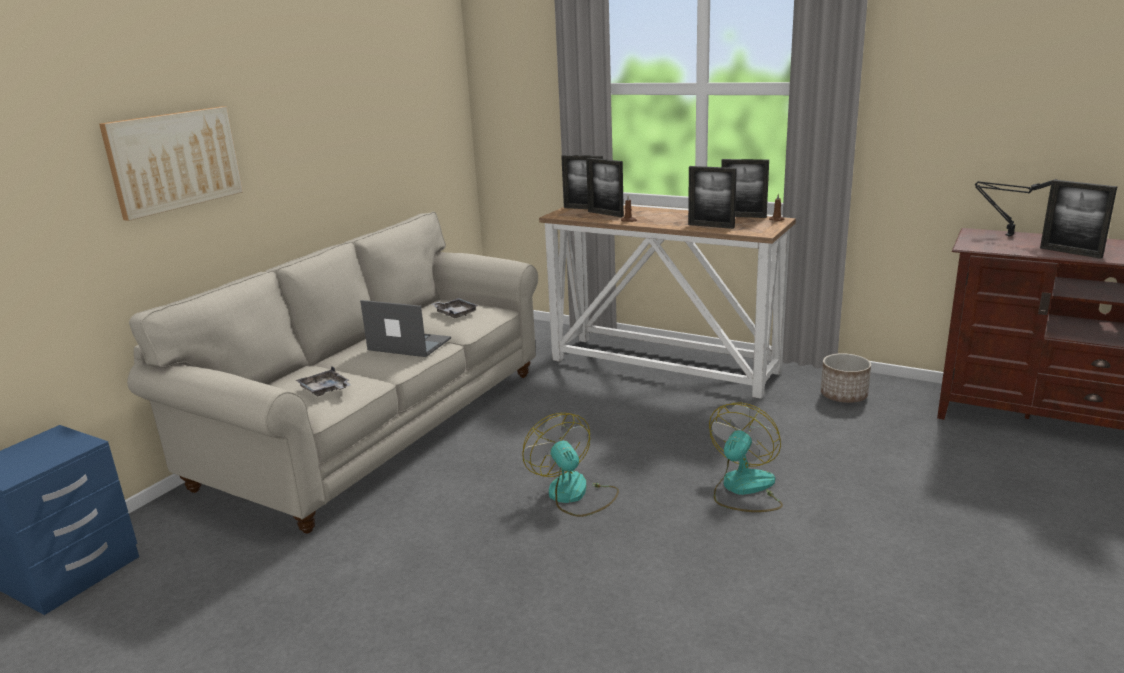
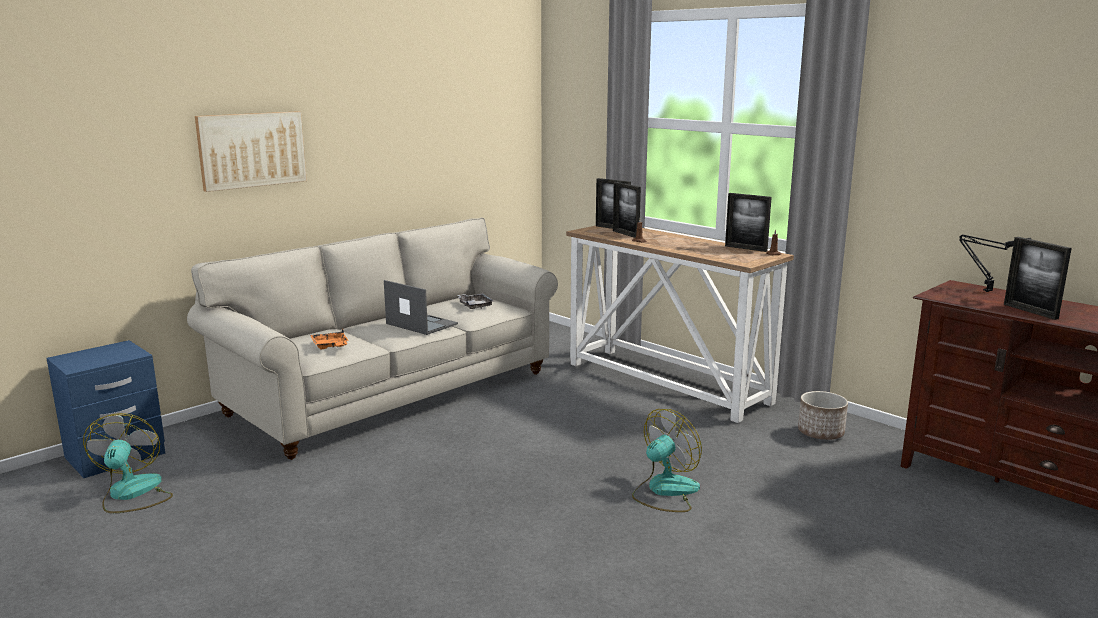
camera: 15 degrees right, 5 degrees down
(325, 390) = (330, 346): grey tray -> orange tray
(574, 495) = (515, 470): fan -> fan (132, 494)
(711, 226) = (706, 253): picture frame -> none

